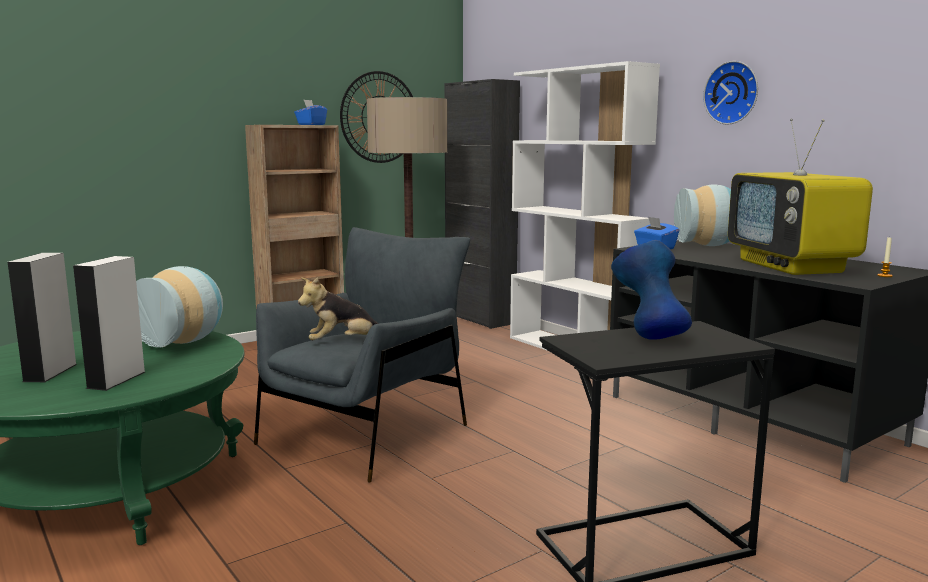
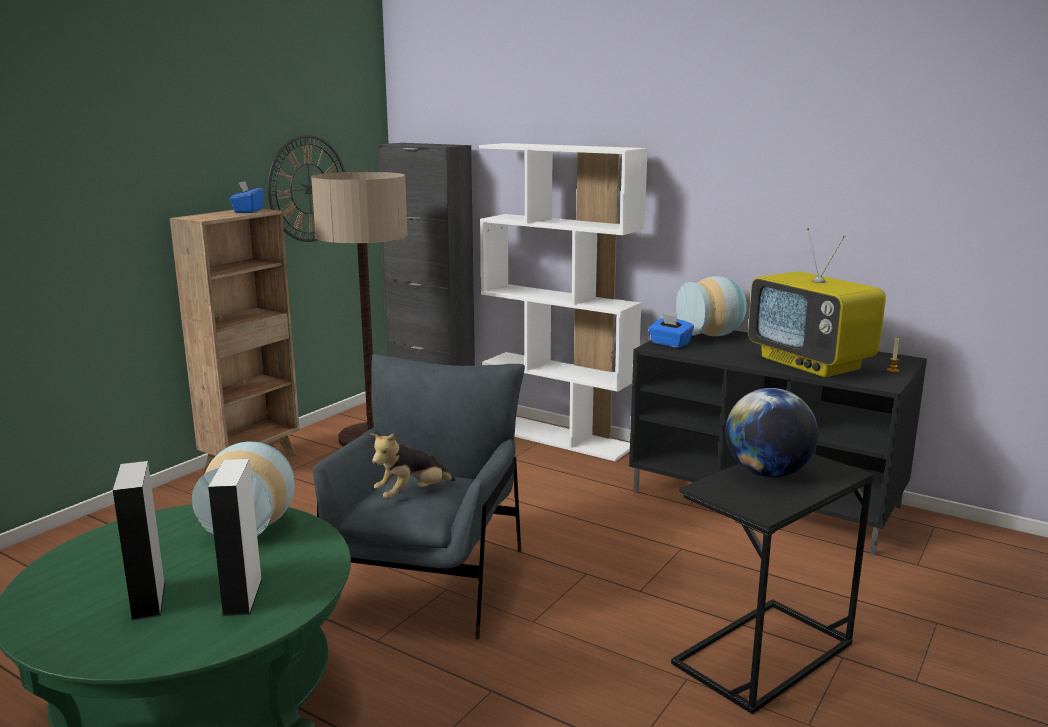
camera: 20 degrees left, 5 degrees up
(648, 336) = (767, 473): blue vase -> globe
(733, 93) = (726, 184): wall clock -> none

